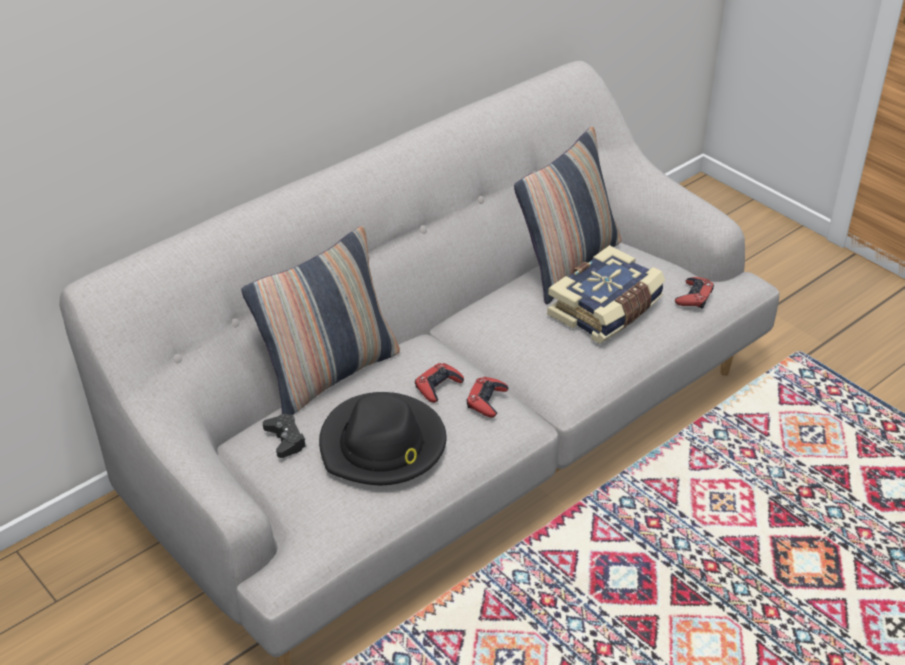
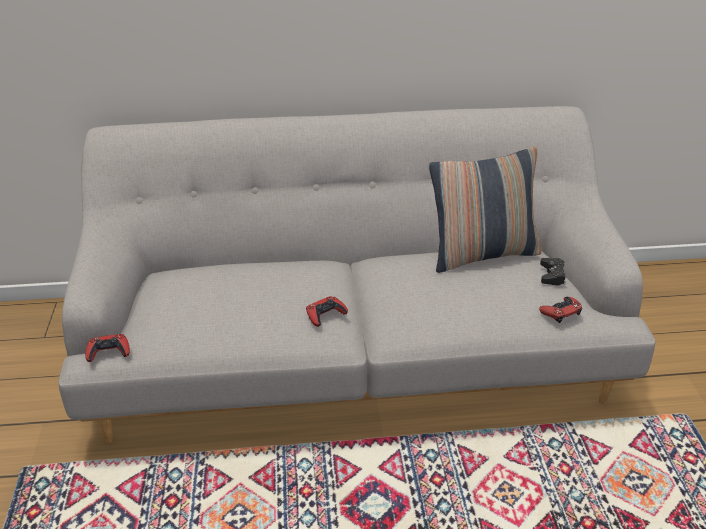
camera: 35 degrees right, 5 degrees down
(285, 440) = (176, 282): black game controller -> black game controller (552, 275)
(329, 374) = (249, 258): pillow -> none
(383, 445) = (227, 311): black hat -> none
(438, 386) = (303, 292): red game controller -> red game controller (108, 352)
(606, 310) = (477, 293): book -> none

